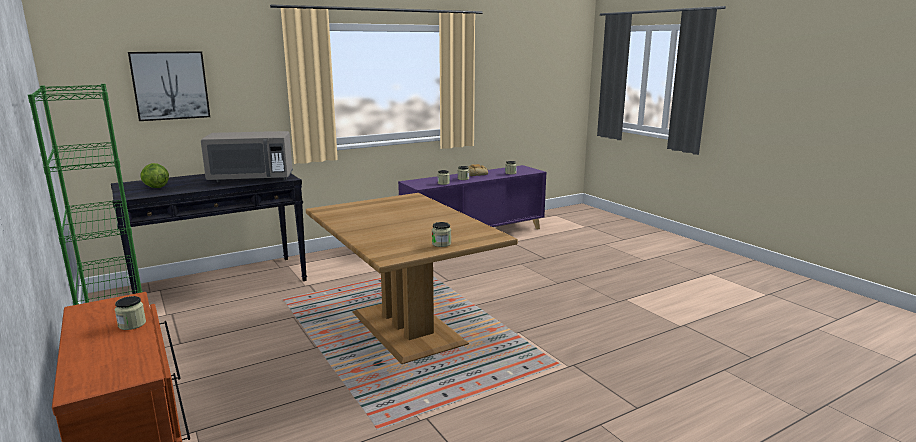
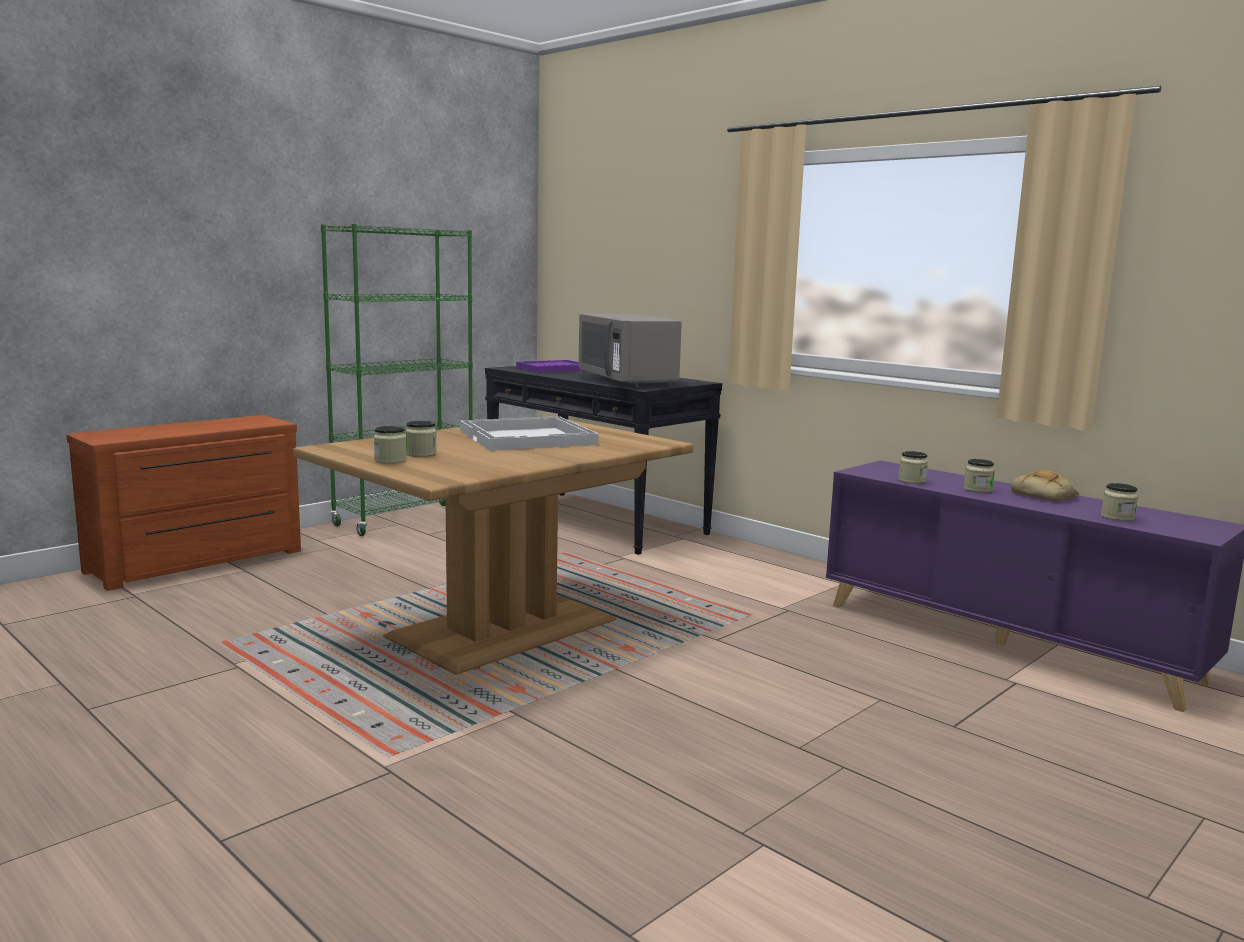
camera: 75 degrees right, 5 degrees down
(132, 324) = (212, 429): jar -> jar (421, 454)
(155, 187) = (553, 369): lettuce -> purple tray
(170, 85) = (628, 249): picture -> none
(383, 216) = (528, 437): none -> white tray

